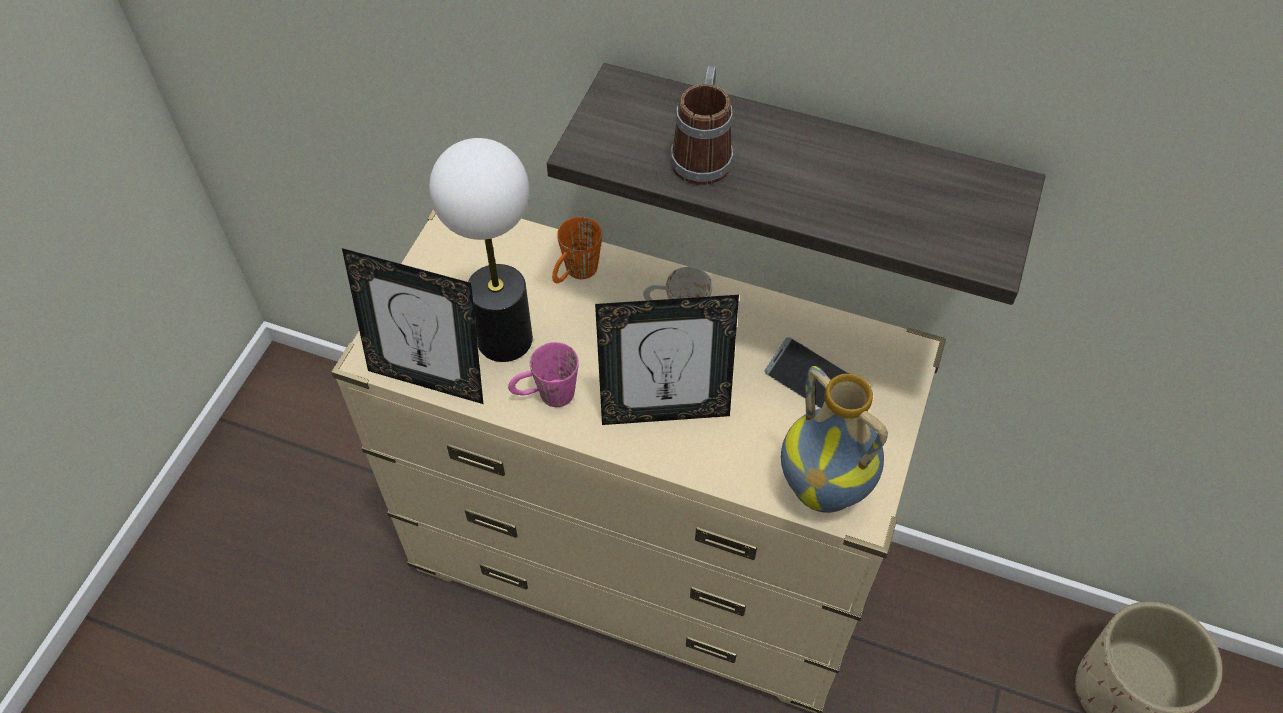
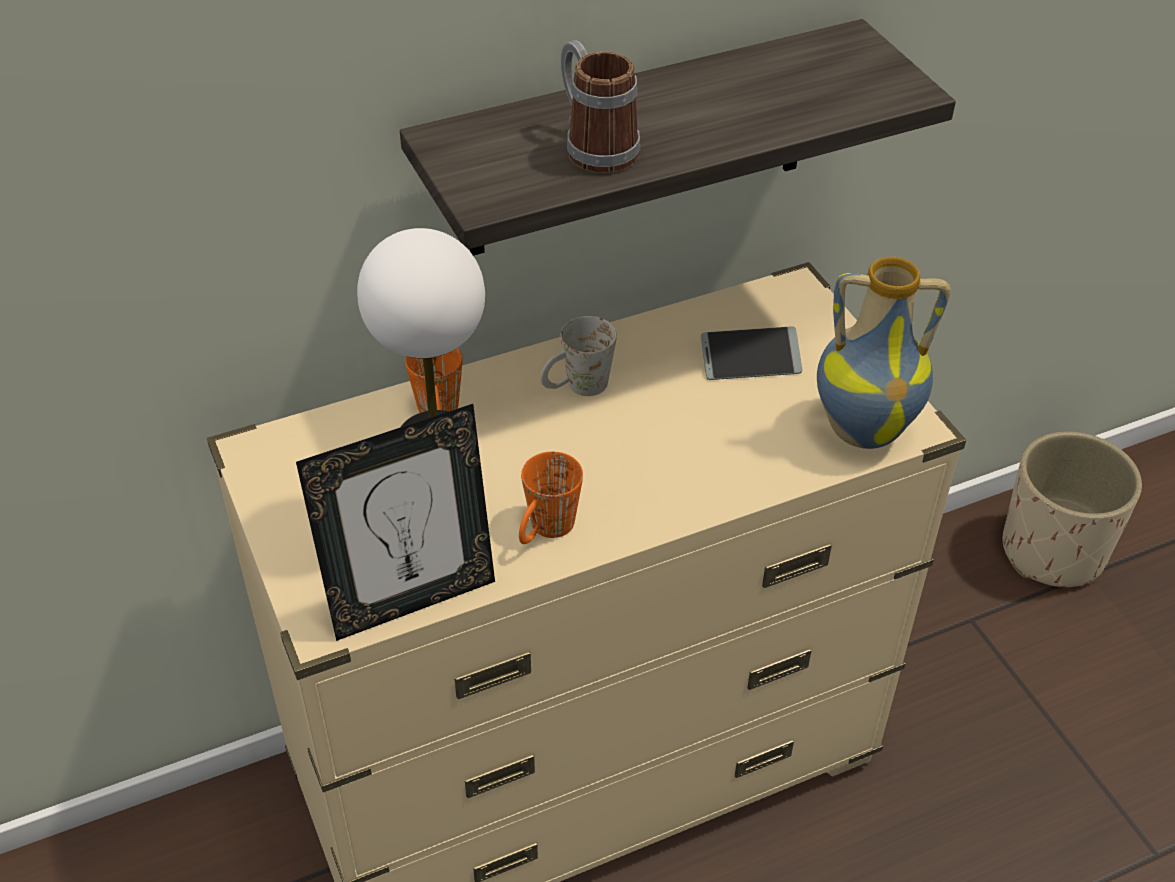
camera: 45 degrees left, 10 degrees down
(546, 396) = (545, 532): pink mug -> orange mug
(665, 411) = (666, 467): picture frame -> none

